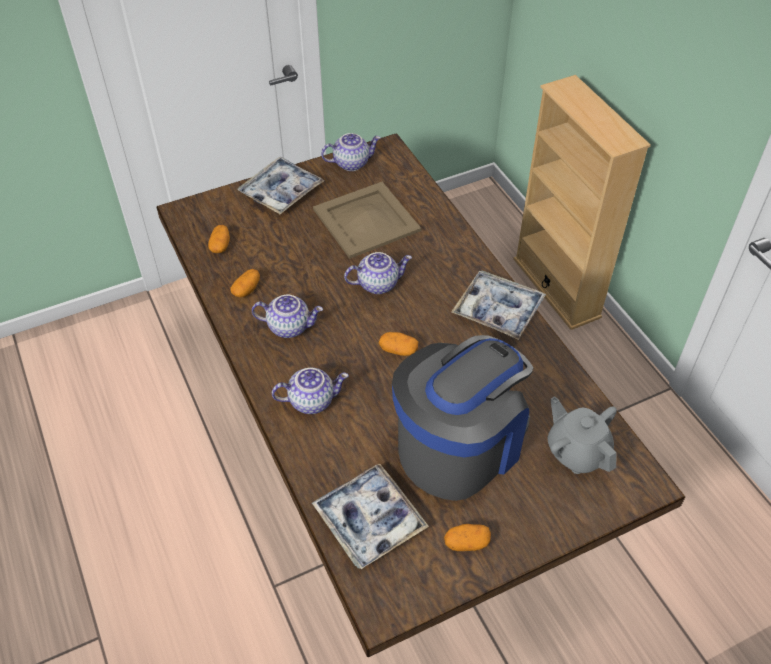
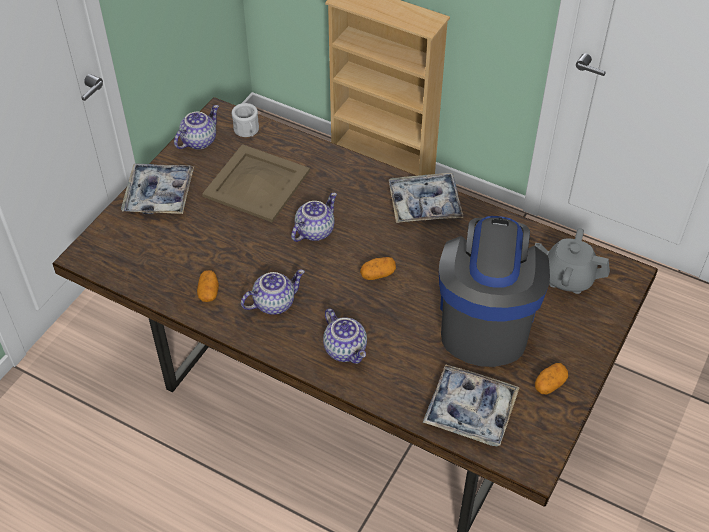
camera: 35 degrees left, 0 degrees up
(220, 246) = (149, 267): potato -> none
(312, 400) = (346, 349): teapot -> teapot turned 105 degrees clockwise
(398, 173) = (247, 131): none -> white mug

